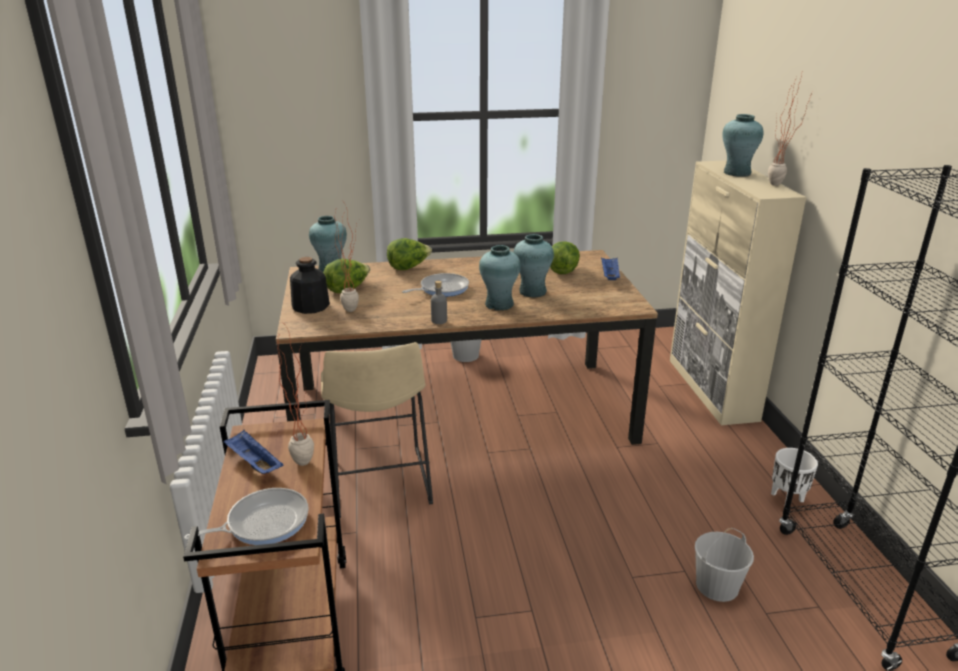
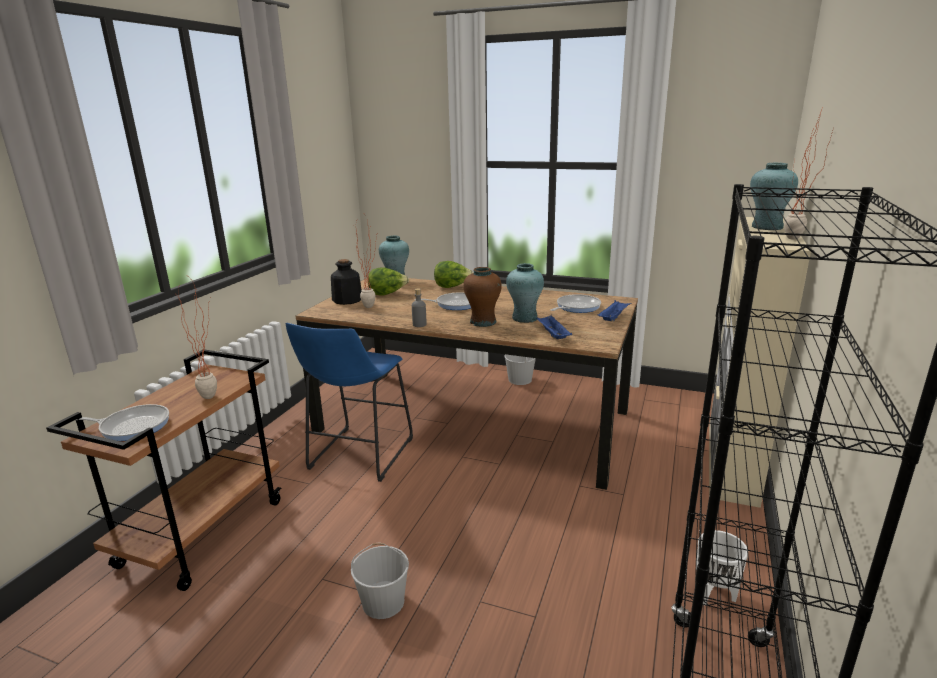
camera: 30 degrees right, 5 degrees down
(253, 464) = (182, 389): blue tray -> blue tray (552, 335)
(380, 486) = (358, 456): beige stool -> blue stool
(499, 304) = (483, 322): turquoise vase -> brown vase
(563, 270) = (576, 307): lettuce -> frying pan
(717, 585) = (555, 644): white bucket -> white bucket (384, 602)

